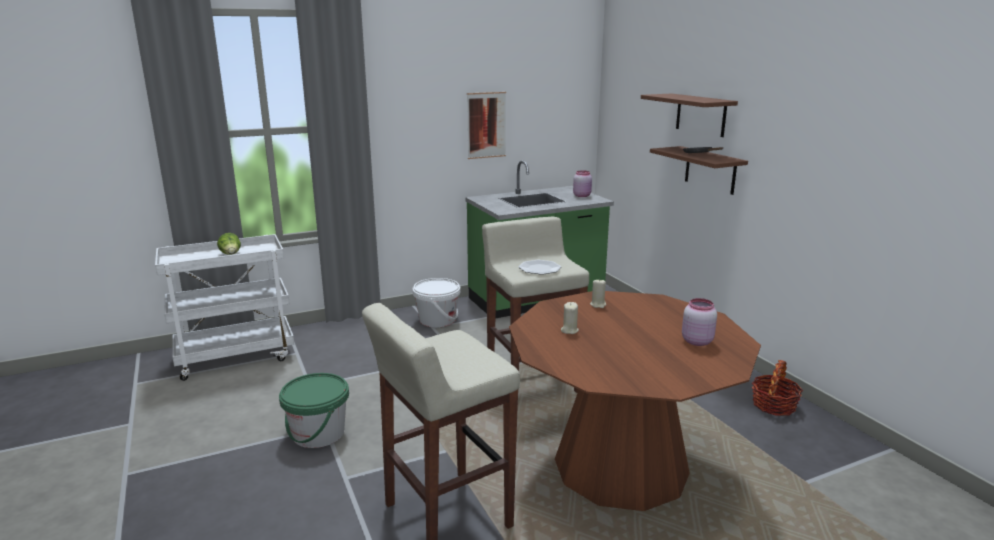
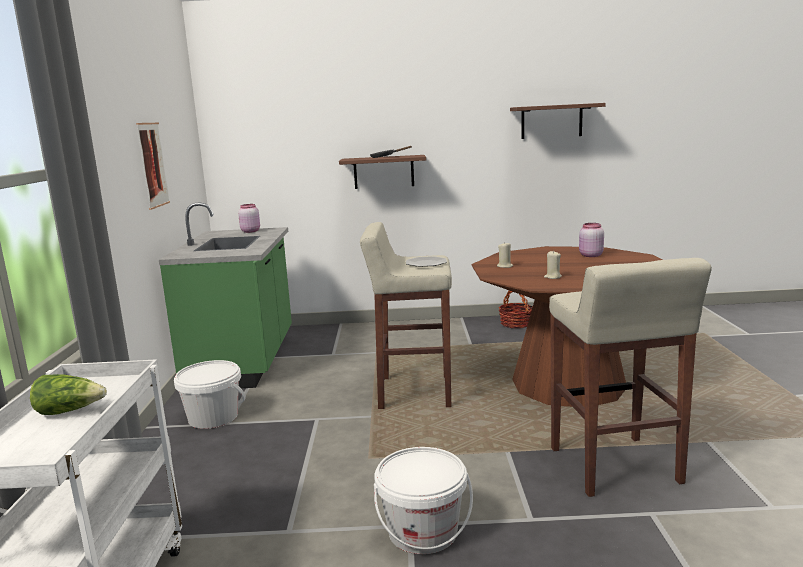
camera: 65 degrees left, 5 degrees down
(318, 433) = (423, 532): green bucket -> white bucket
(701, 115) = (362, 126): shelf -> shelf (551, 121)

